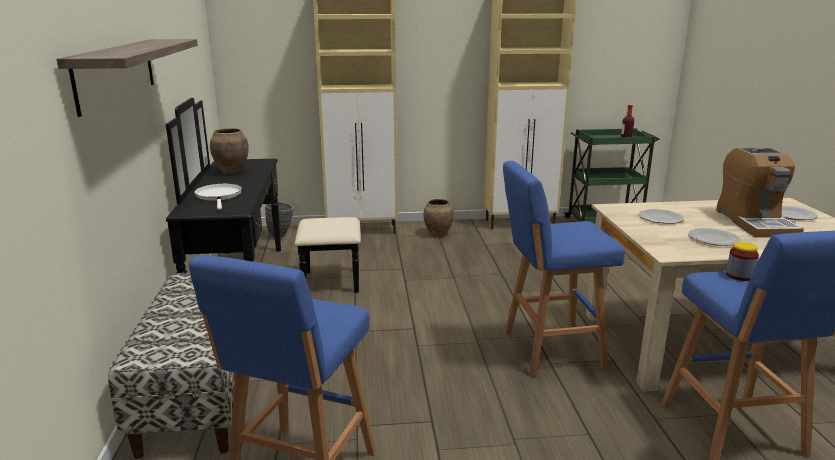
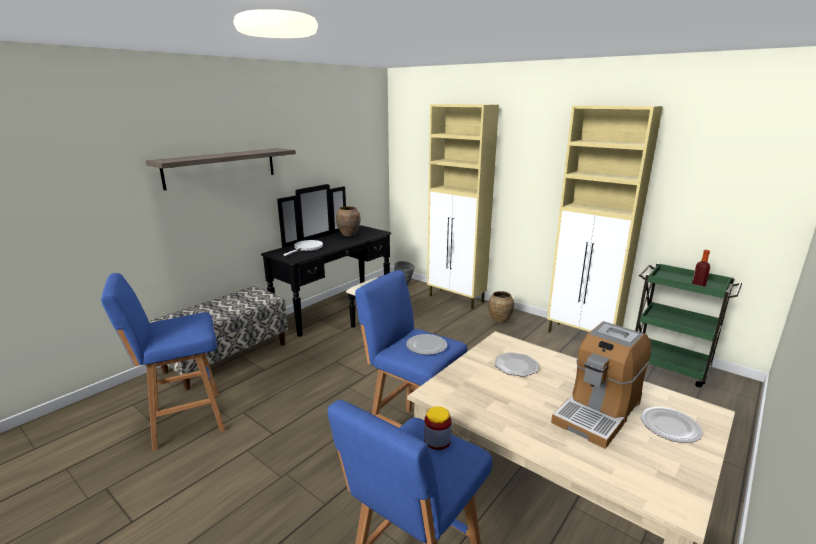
camera: 45 degrees right, 0 degrees up
(714, 239) = (506, 403): plate -> plate (426, 346)

